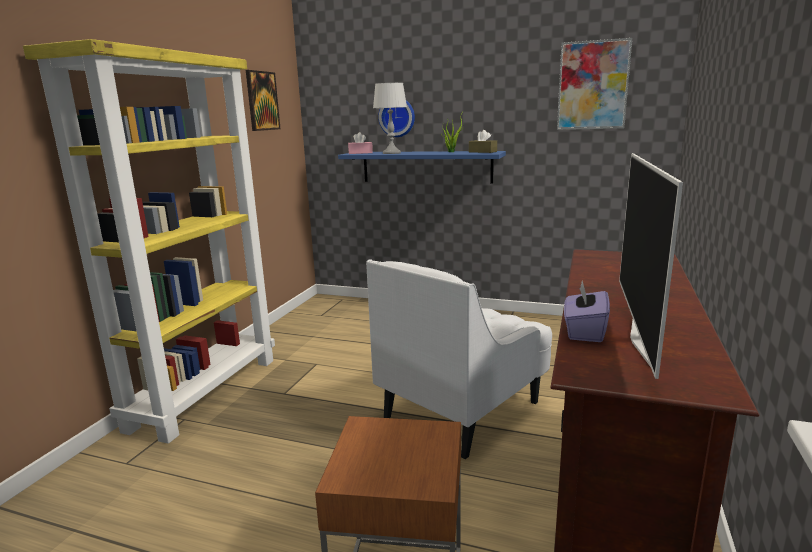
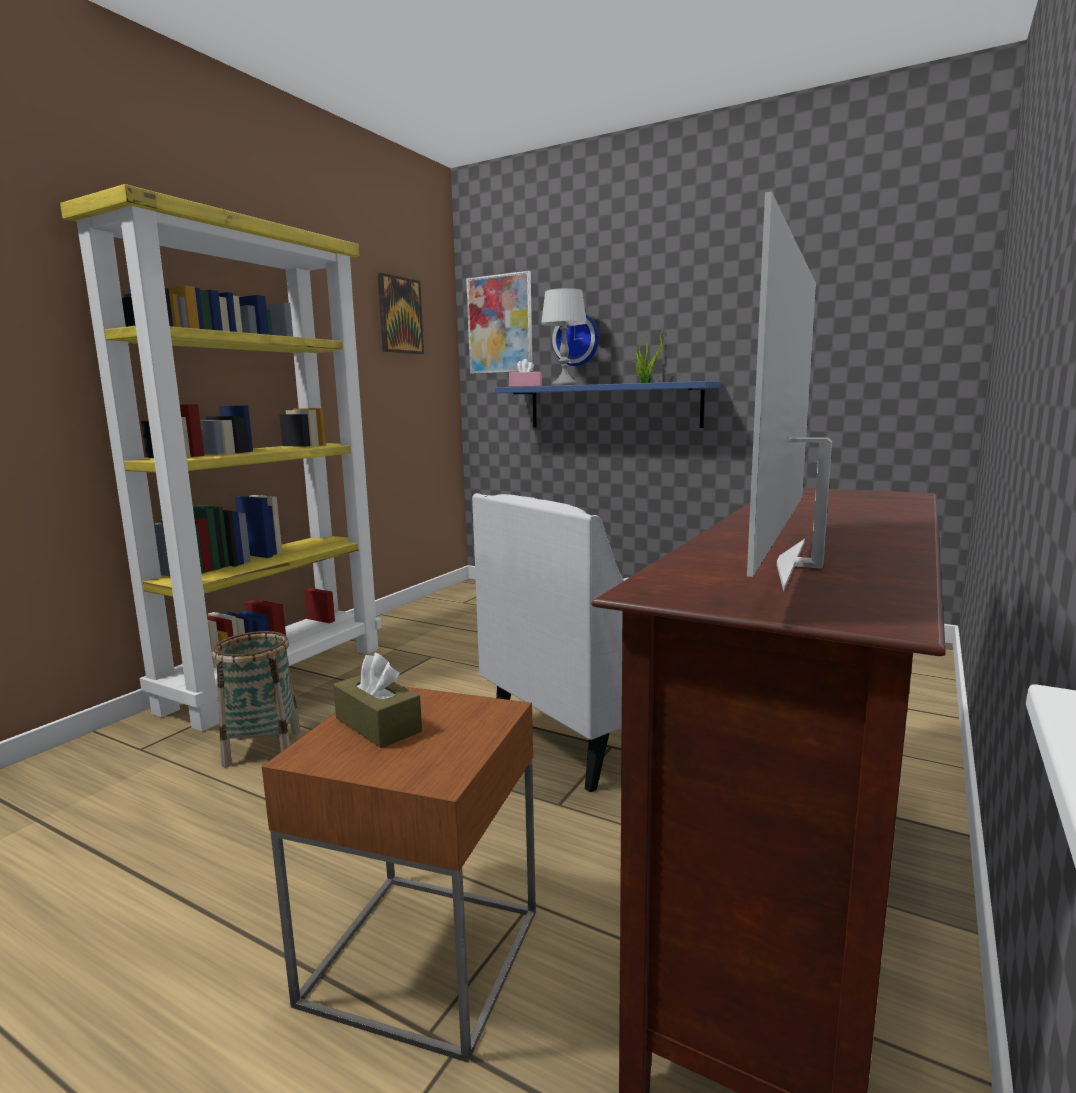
camera: 10 degrees right, 5 degrees down
(222, 452) = (262, 748): none -> basket
(482, 152) = (687, 381): brown tissue box -> brown tissue box (378, 725)
(584, 331) = (707, 552): purple tissue box -> none
(593, 85) = (848, 284): picture -> picture (500, 324)

